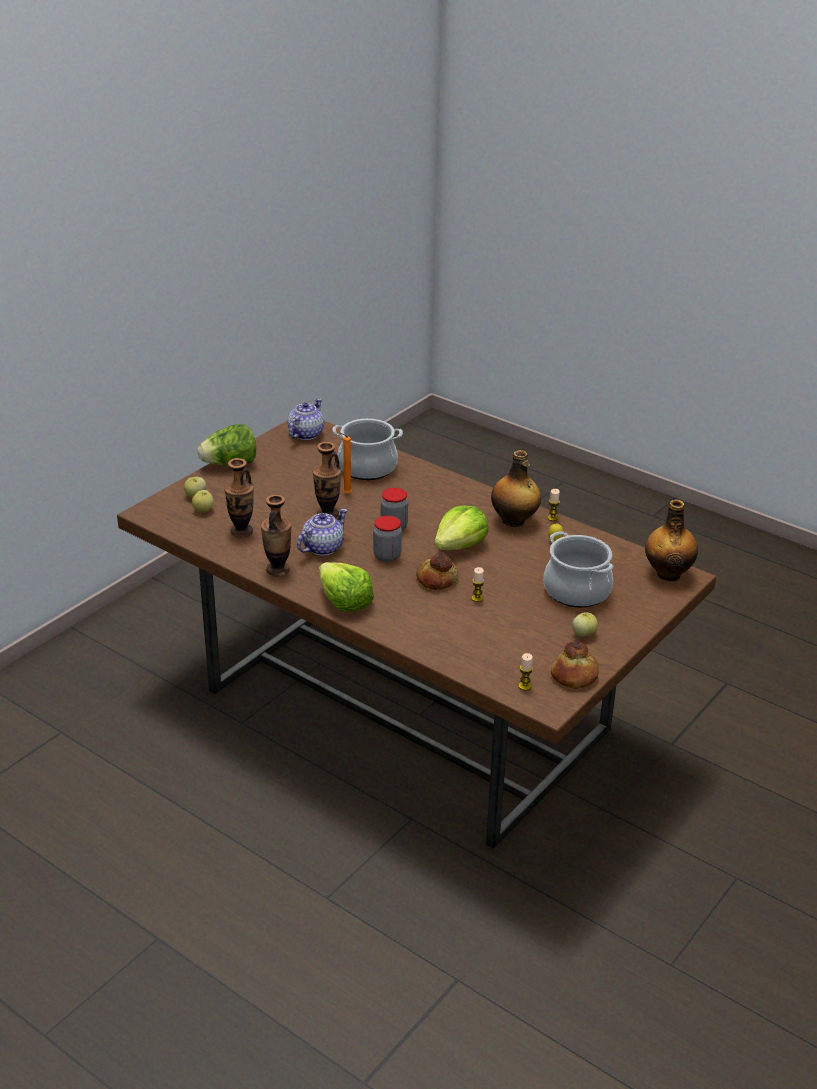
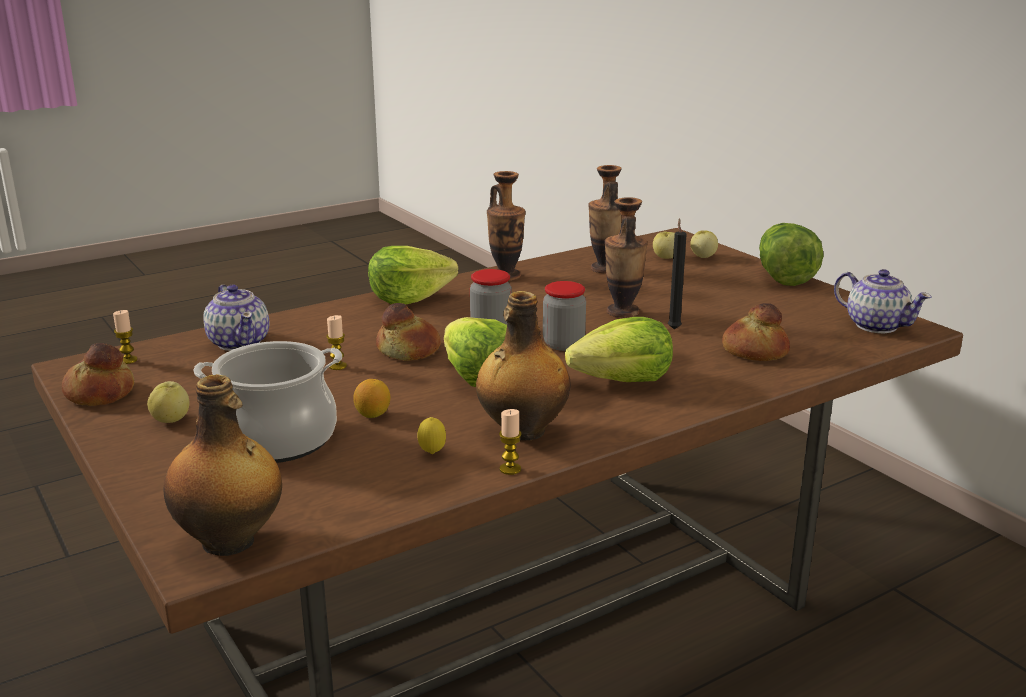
camera: 110 degrees right, 10 degrees down
(322, 548) = (538, 300): teapot -> teapot (239, 342)
(346, 494) = (674, 328): orange candle -> black candle
(367, 467) = (754, 351): cooking pot -> bread
(433, 501) = (623, 380): none -> lettuce
(528, 569) = (372, 414): none -> lemon

